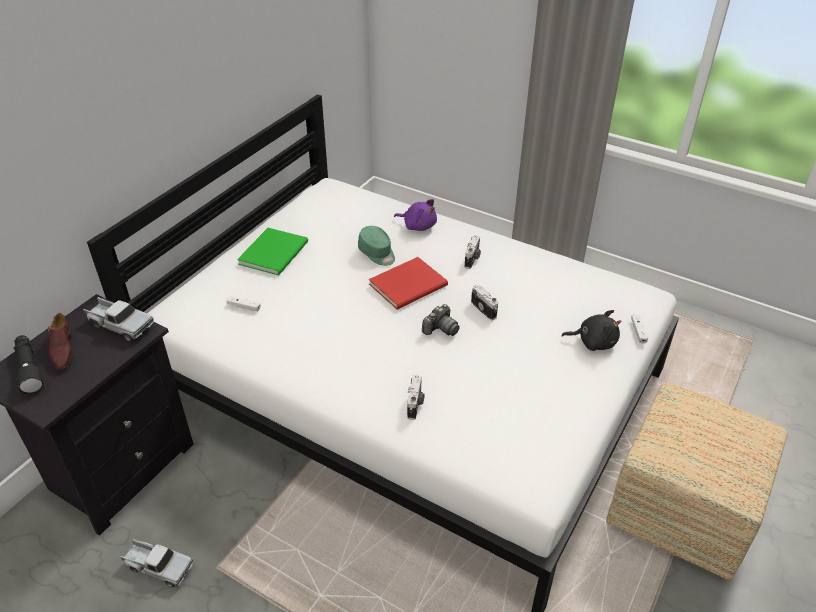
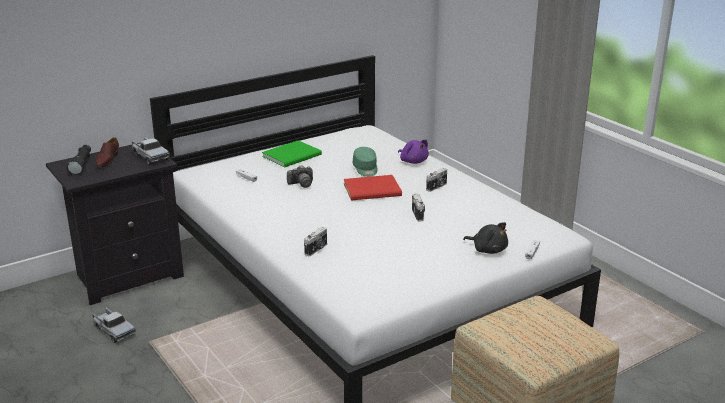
camera: 25 degrees right, 15 degrees down
(440, 329) = (374, 217): camera -> camera (301, 184)

